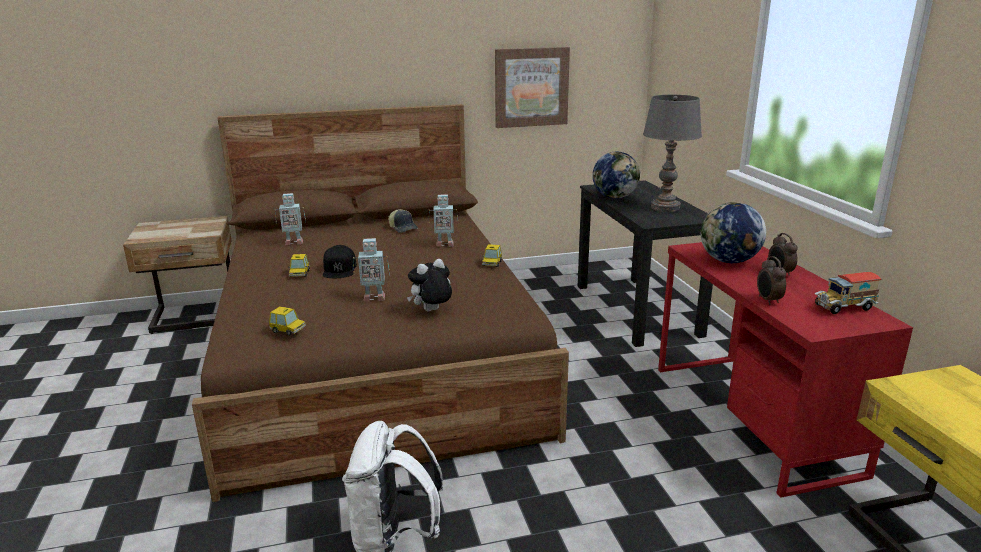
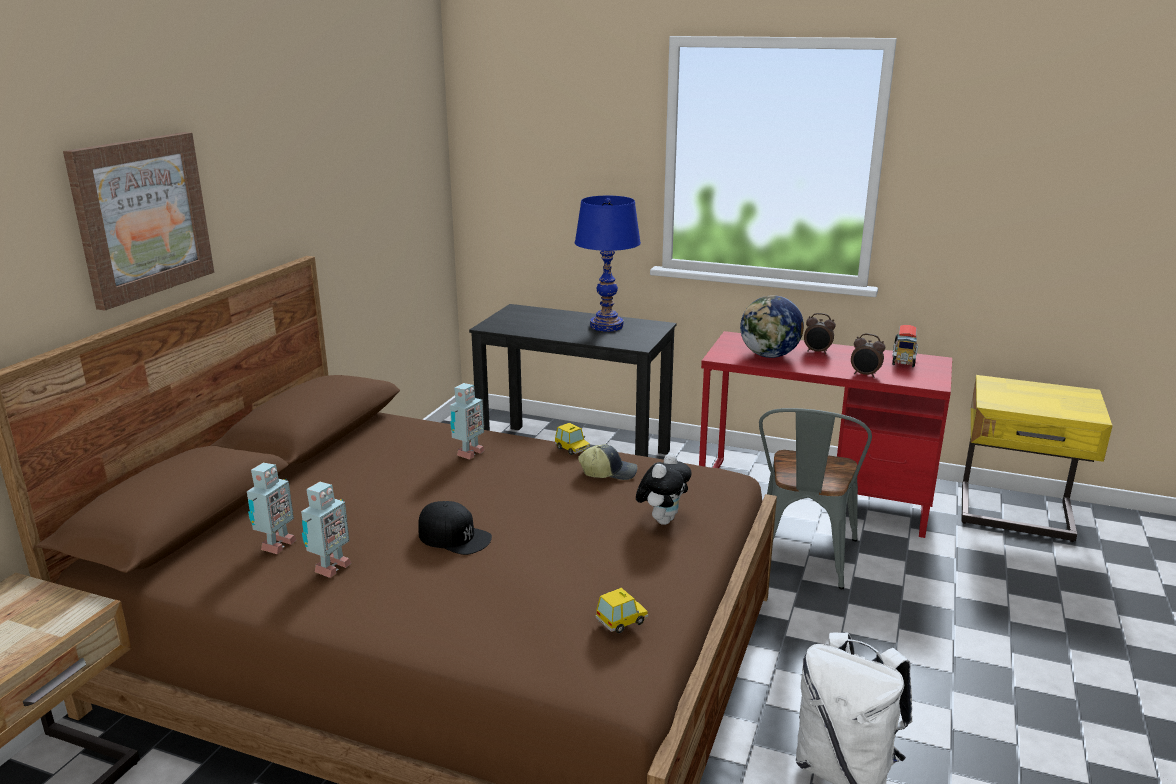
camera: 55 degrees left, 0 degrees up
(299, 274) = (423, 570): toy car -> none
(373, 297) = (577, 541): toy robot -> toy robot (330, 568)
(403, 228) = (364, 459): cap -> cap (608, 472)
(431, 311) = (662, 520): plush toy -> plush toy turned 150 degrees counterclockwise
(531, 87) = (364, 214): picture -> picture (141, 217)
(615, 197) = (539, 331): globe -> none
(639, 442) = (802, 561): none -> grey chair
(665, 208) = (606, 326): grey table lamp -> blue table lamp

